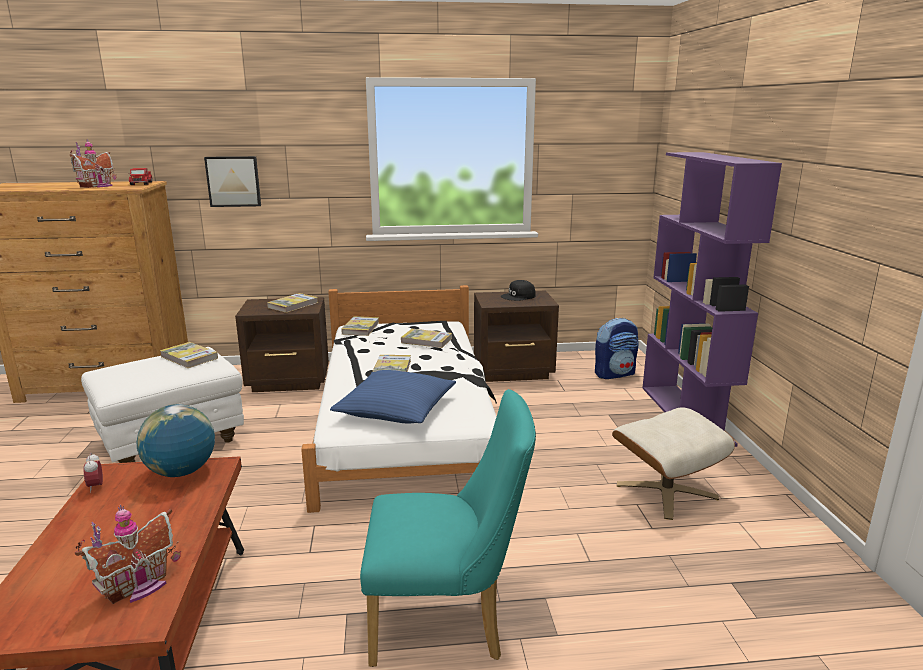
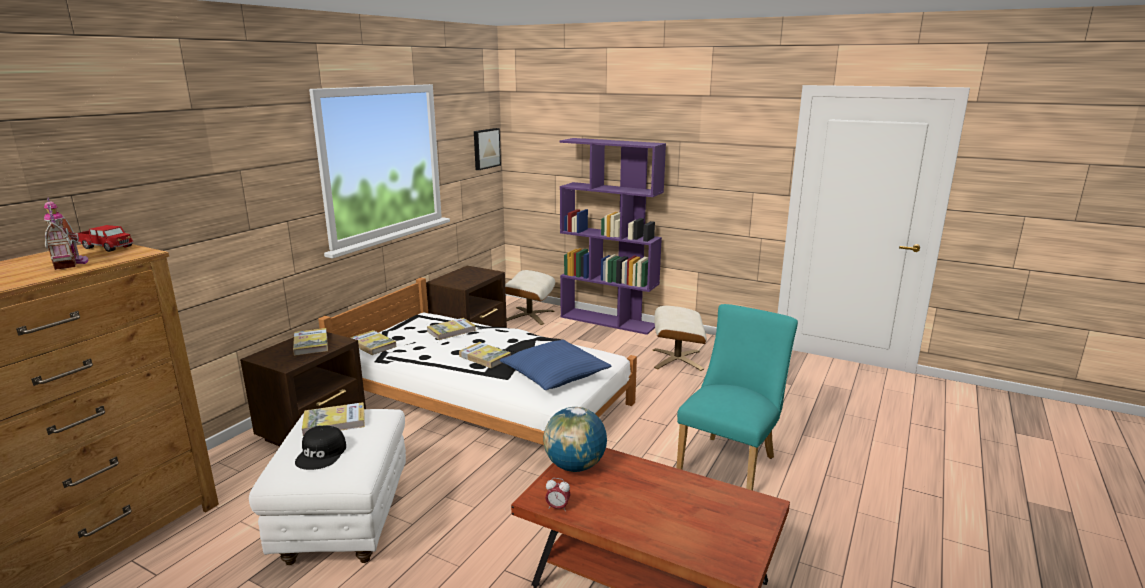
camera: 55 degrees left, 0 degrees up
(139, 586) = (726, 503): toy house -> none
(233, 181) = (189, 222): picture -> picture (485, 148)
(518, 296) = (464, 274): black cap -> black cap (322, 454)
(615, 374) = (529, 315): backpack -> beige ottoman

